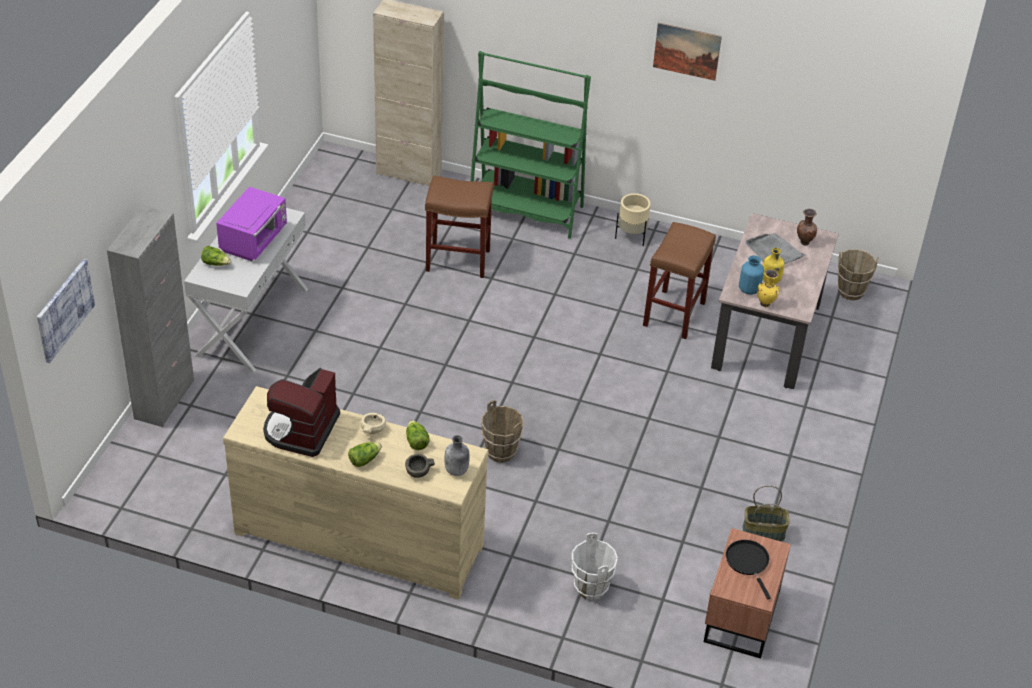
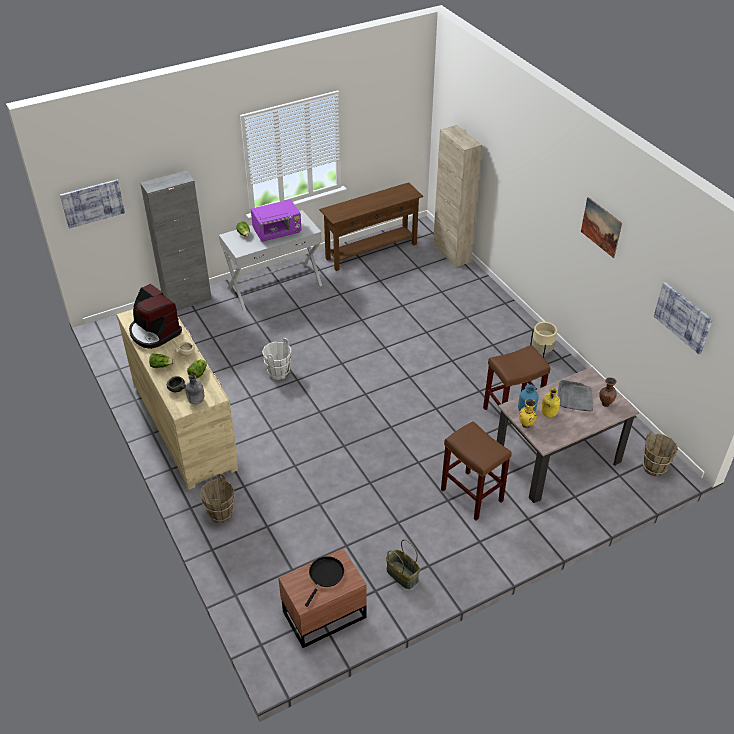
camera: 45 degrees right, 0 degrees up
(301, 430) = (154, 332): coffee machine -> coffee machine turned 105 degrees counterclockwise
(313, 217) = (371, 251): none -> brown console table
(457, 260) = (419, 312): brown stool -> brown stool (471, 495)
(500, 452) = (310, 427): brown bucket -> brown bucket (220, 514)
(526, 210) = (494, 306): green bookcase -> none
(590, 588) = (262, 533): white bucket -> white bucket (278, 373)
(836, 110) = (683, 317): none -> picture

